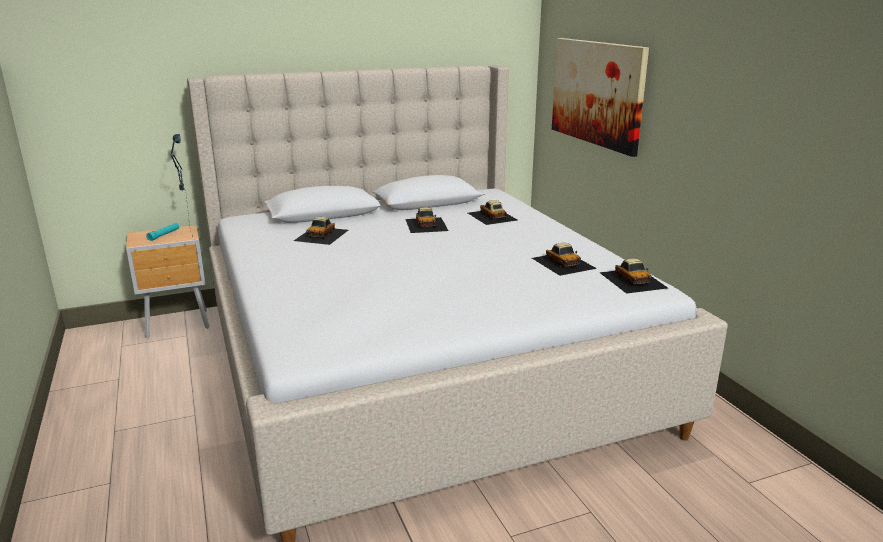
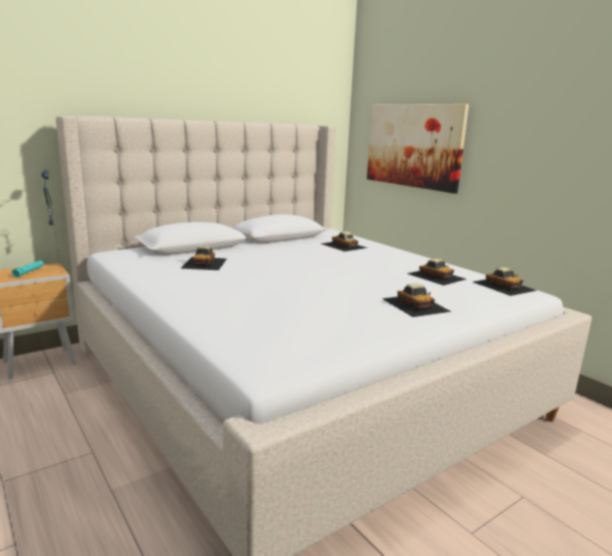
camera: 15 degrees left, 5 degrees down
(426, 224) = (293, 253): toy car -> toy car (415, 304)

